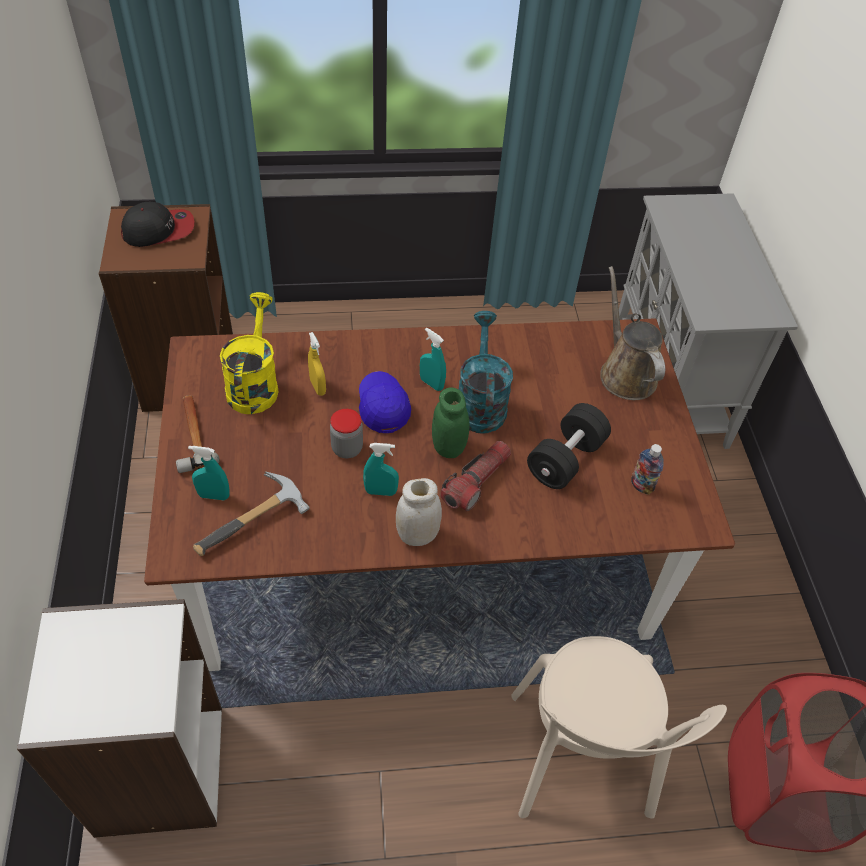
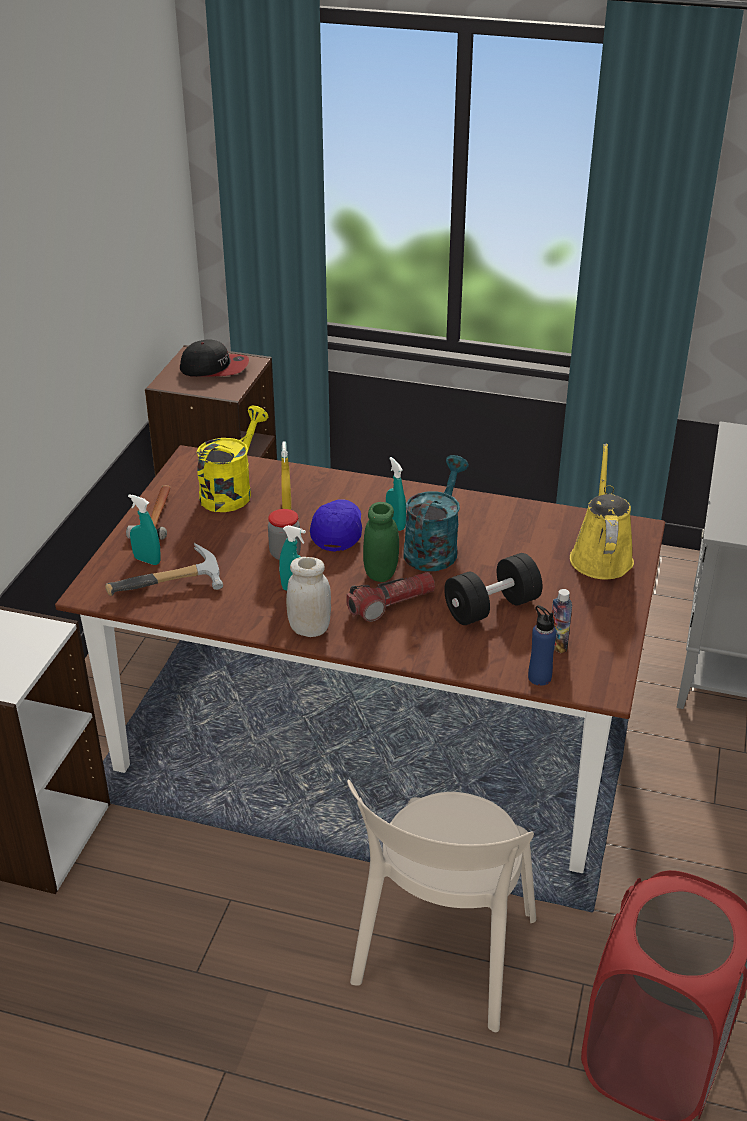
camera: 25 degrees right, 15 degrees down
(625, 373) = (600, 556): brown watering can -> yellow watering can
(645, 528) = (539, 677): none -> blue bottle

